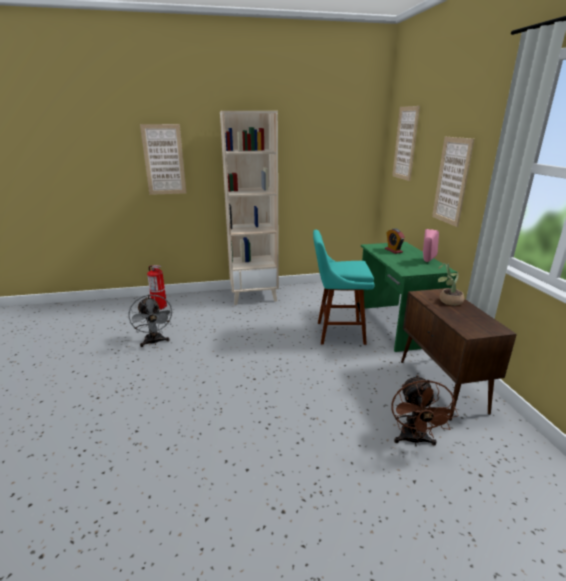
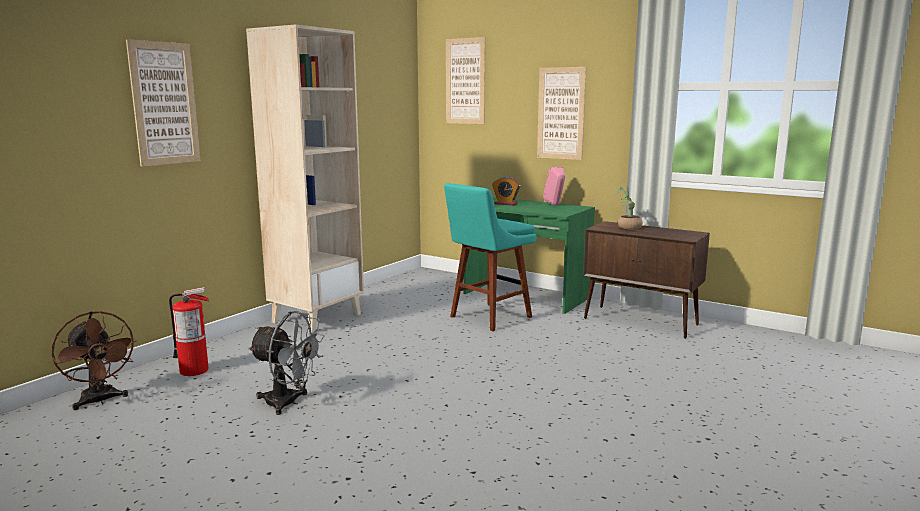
camera: 45 degrees left, 10 degrees down
(414, 440) = (690, 359): brown fan -> brown fan (100, 401)

